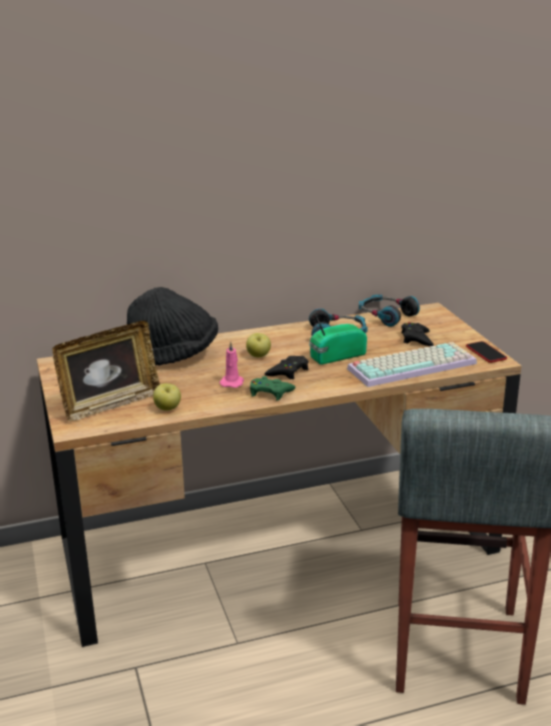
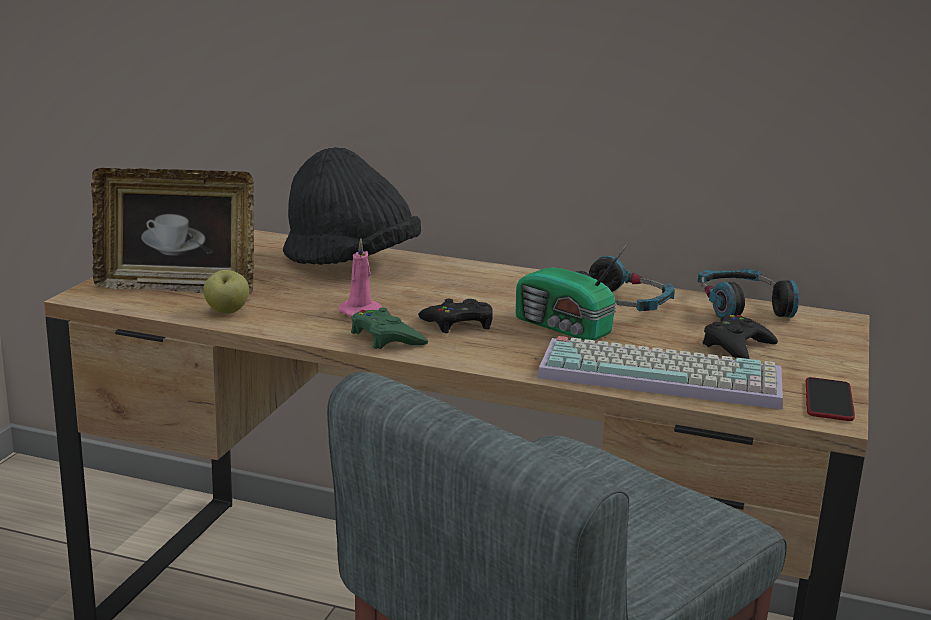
camera: 35 degrees right, 5 degrees down
(258, 356) = (455, 295): apple -> none
(335, 356) = (564, 328): radio -> radio turned 150 degrees counterclockwise

